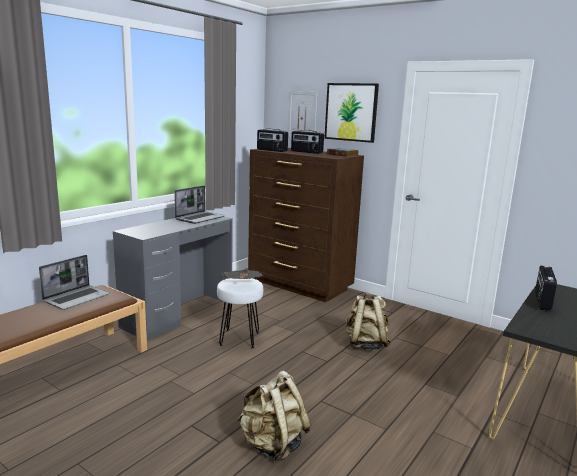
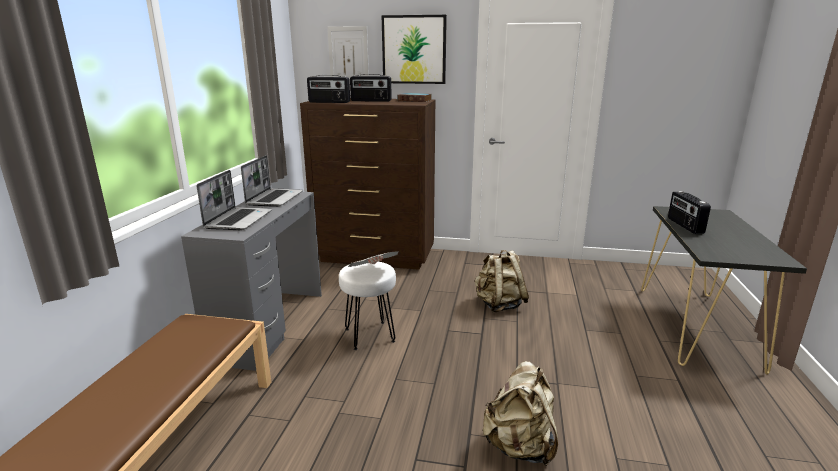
camera: 25 degrees left, 5 degrees up
(77, 298) = (171, 343): laptop -> laptop (239, 219)

